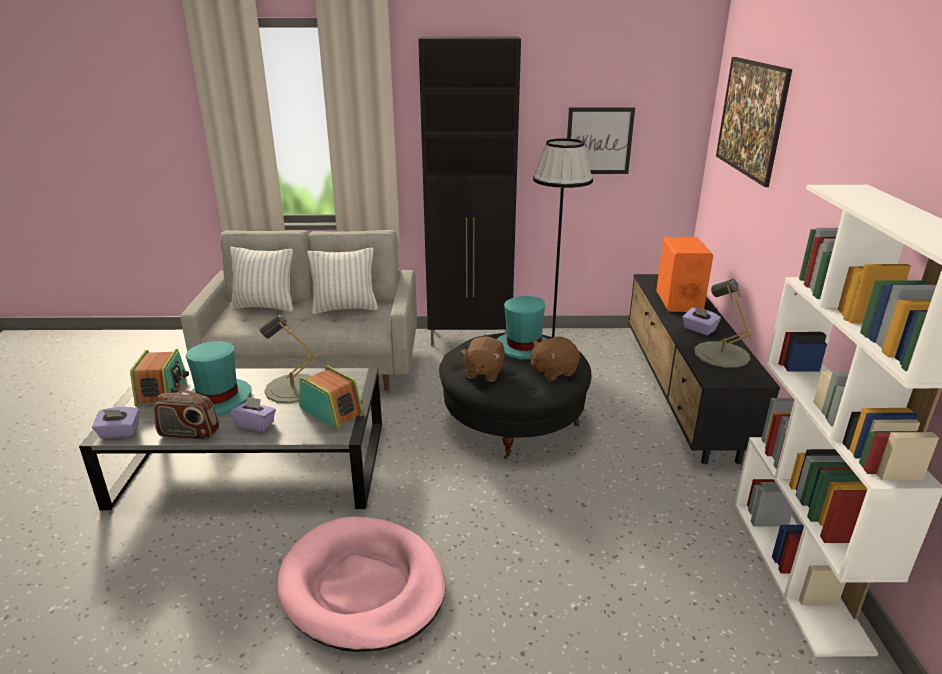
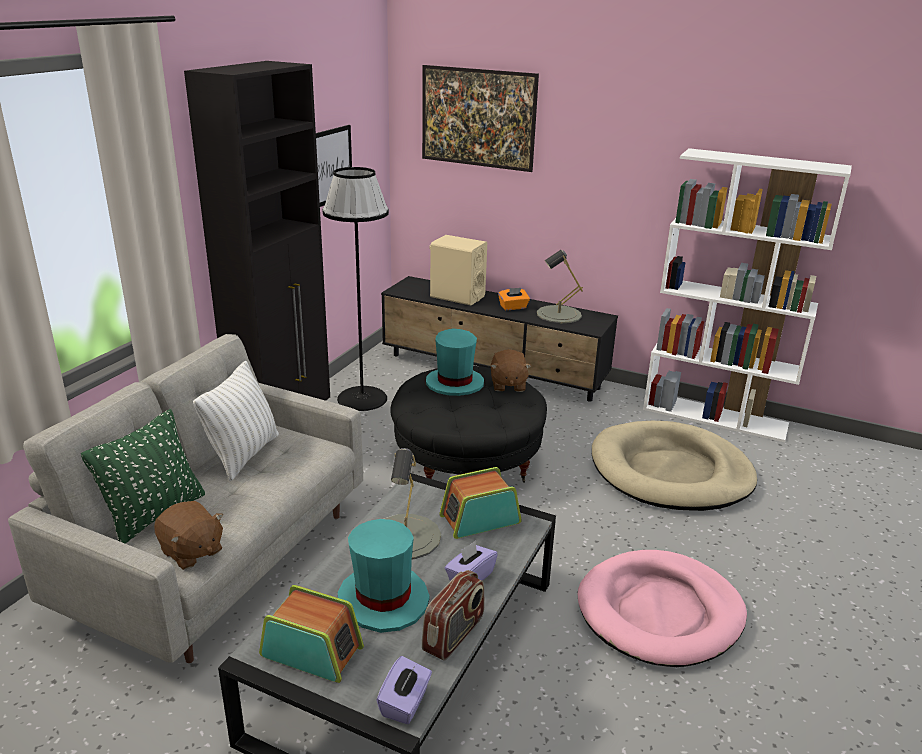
camera: 65 degrees left, 0 degrees up
(265, 307) = (155, 514): white pillow -> green pillow
(483, 372) = (482, 415): brown plush toy -> brown plush toy (191, 552)
(617, 552) = (670, 472): none -> beige dog bed
(678, 301) = (457, 296): orange speaker -> beige speaker
(699, 330) = (513, 307): purple tissue box -> orange tissue box

